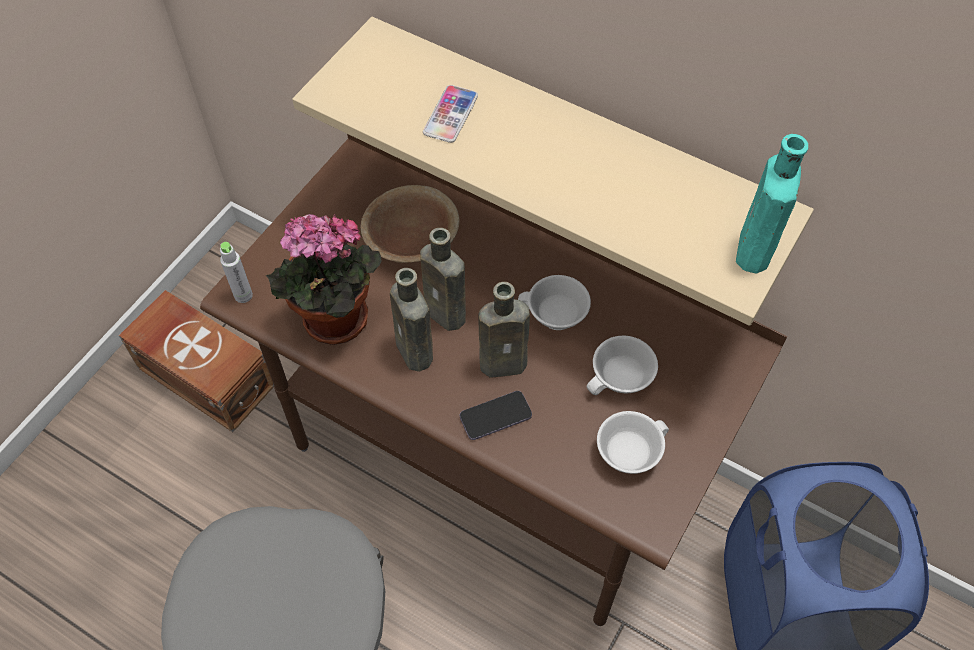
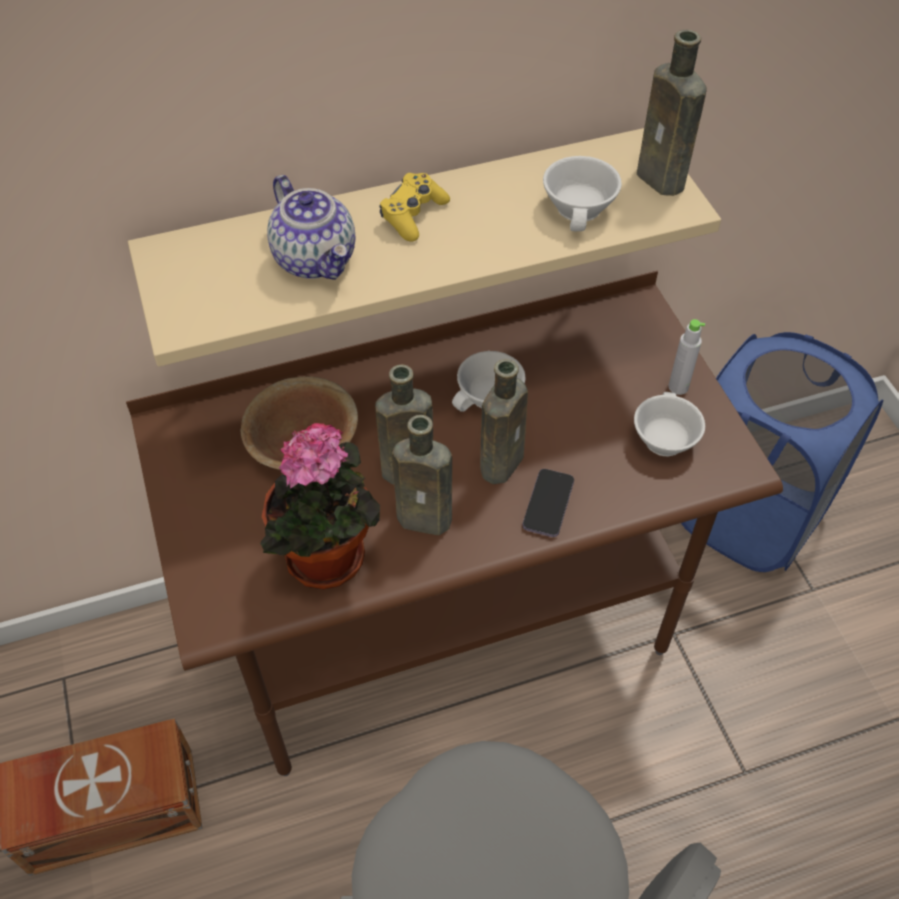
camera: 50 degrees left, 5 degrees down
(243, 295) = (215, 617): grey bottle -> grey bottle (678, 387)
(450, 115) = (316, 259): phone -> teapot
(548, 134) = (413, 215): none -> yellow game controller
(621, 380) = (593, 397): white cup -> white cup (581, 209)
(753, 253) = (663, 180): turquoise bottle -> brown bottle

